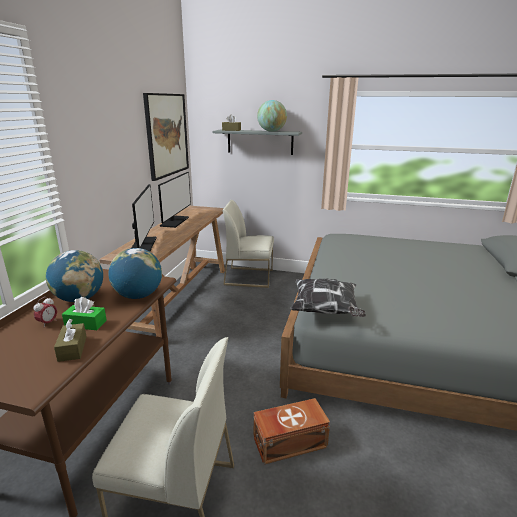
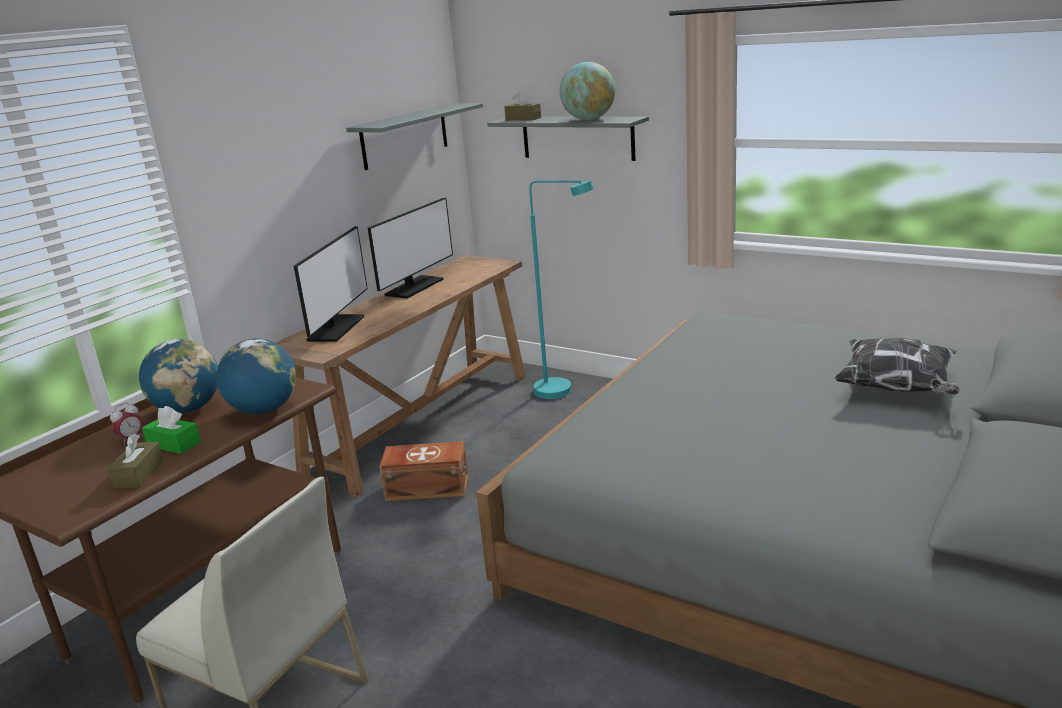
camera: 20 degrees right, 0 degrees up
(167, 135) = (405, 136): picture -> grey shelf
(249, 277) = (563, 391): white chair -> turquoise floor lamp
(288, 441) = (466, 662): brown storage box -> brown storage box (426, 487)
(325, 311) = (558, 456): pillow -> pillow (897, 389)

